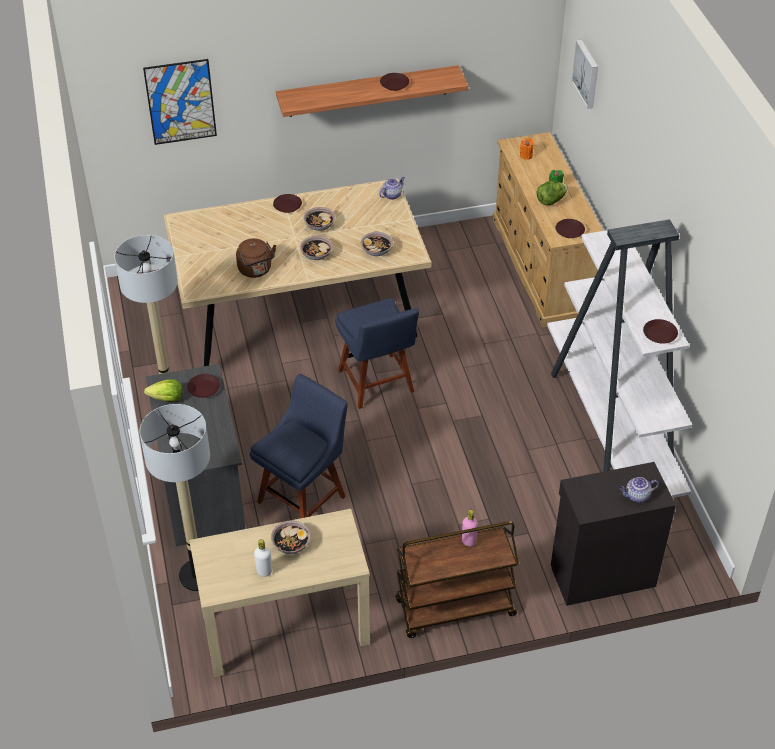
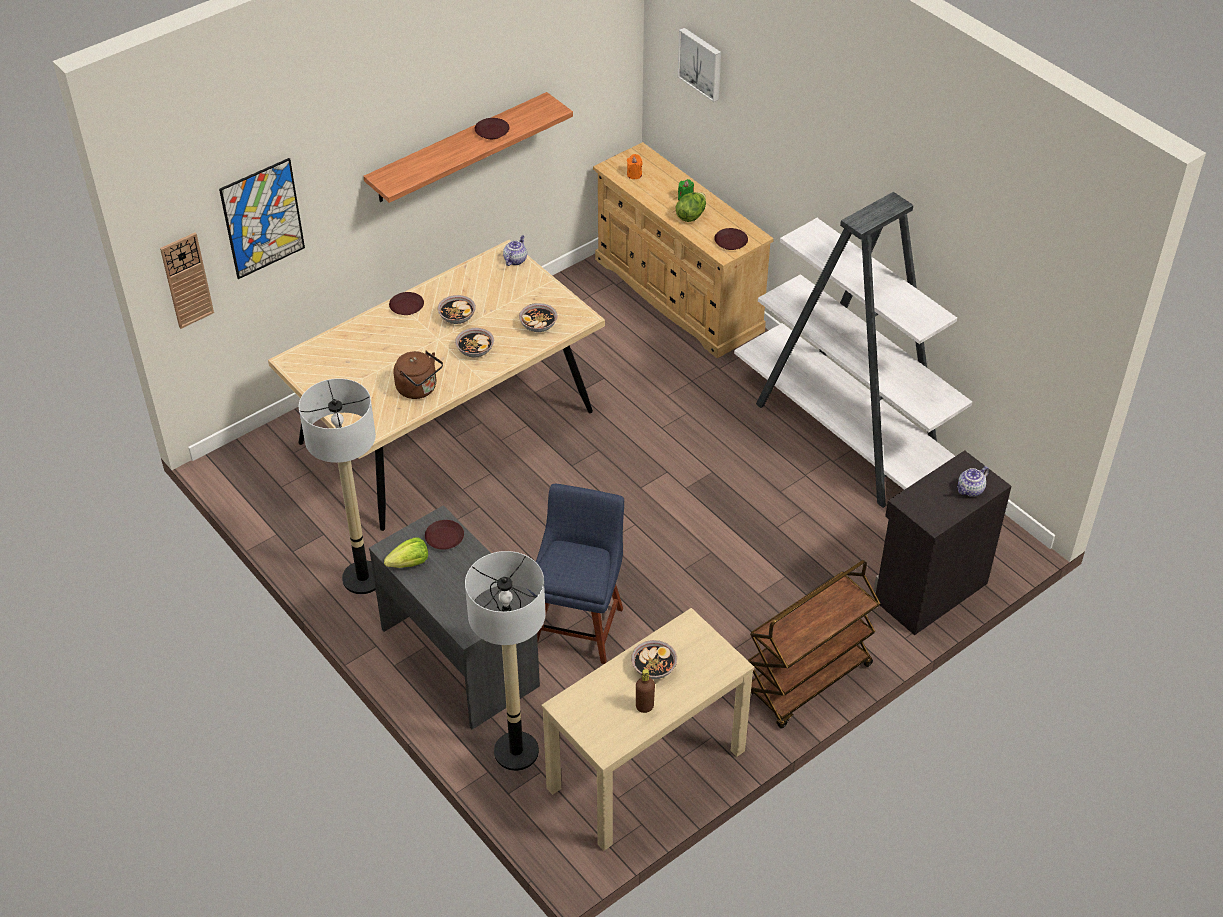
camera: 25 degrees left, 0 degrees up
(109, 133) = (186, 280): none -> wall clock
(264, 571) = (644, 706): white bottle -> brown bottle
(377, 384) = (581, 476): blue chair -> none
(468, 541) = (818, 599): pink bottle -> none
(660, 334) = (923, 316): brown plate -> none

